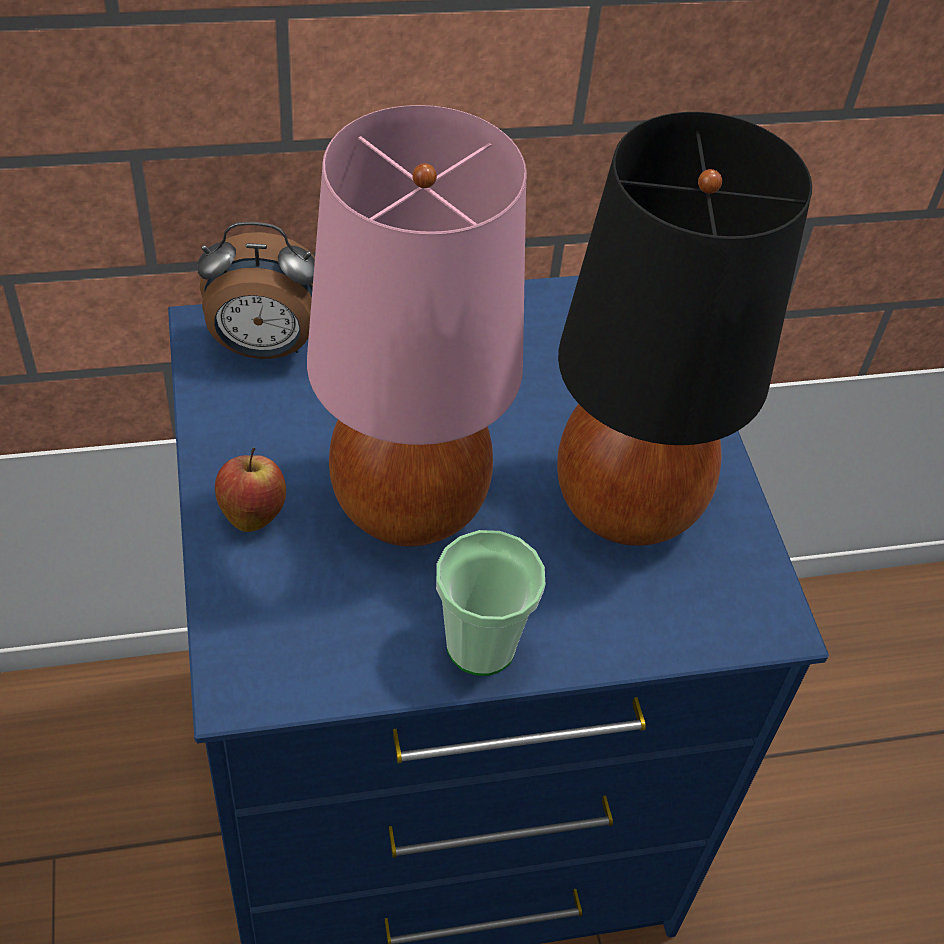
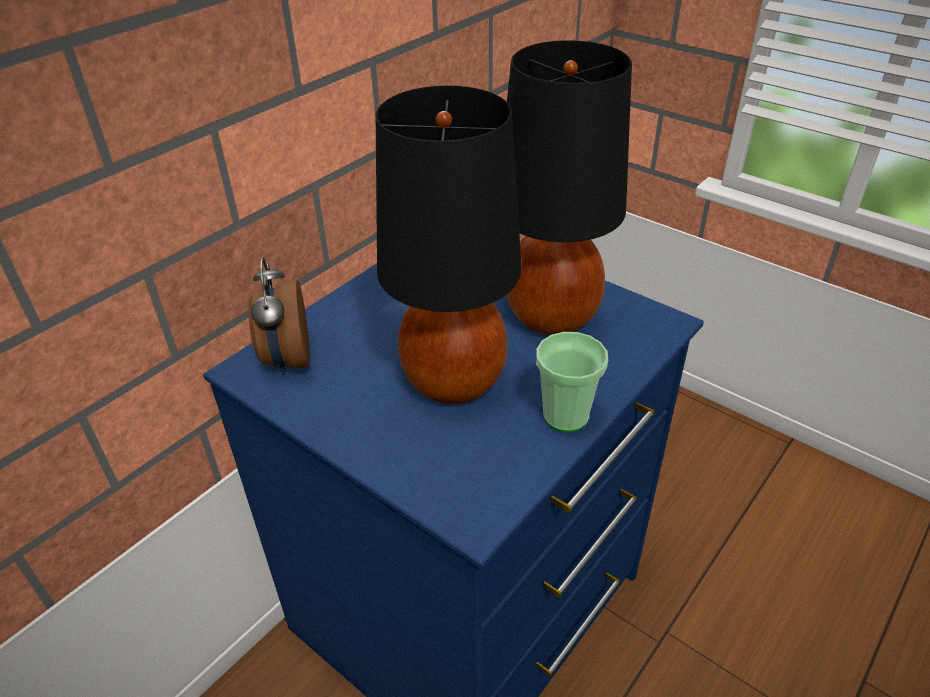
camera: 35 degrees left, 10 degrees down
(252, 513) = (377, 437): apple -> none
(264, 347) = (286, 359): alarm clock -> alarm clock turned 120 degrees clockwise
(411, 504) = (454, 379): pink table lamp -> black table lamp

